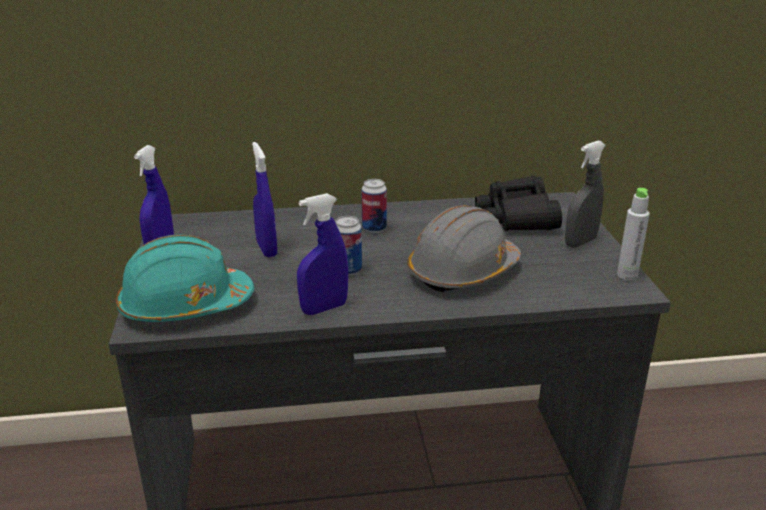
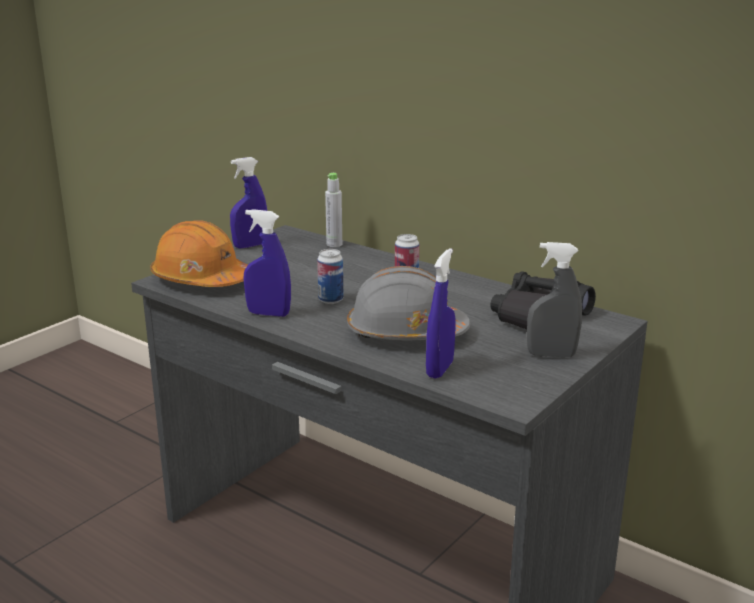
camera: 45 degrees right, 5 degrees down
(185, 306) = (201, 280): turquoise hard hat -> orange hard hat
(266, 249) = (309, 268): blue spray bottle -> blue spray bottle (440, 369)
(627, 275) = (533, 391): grey bottle -> grey bottle (334, 244)

